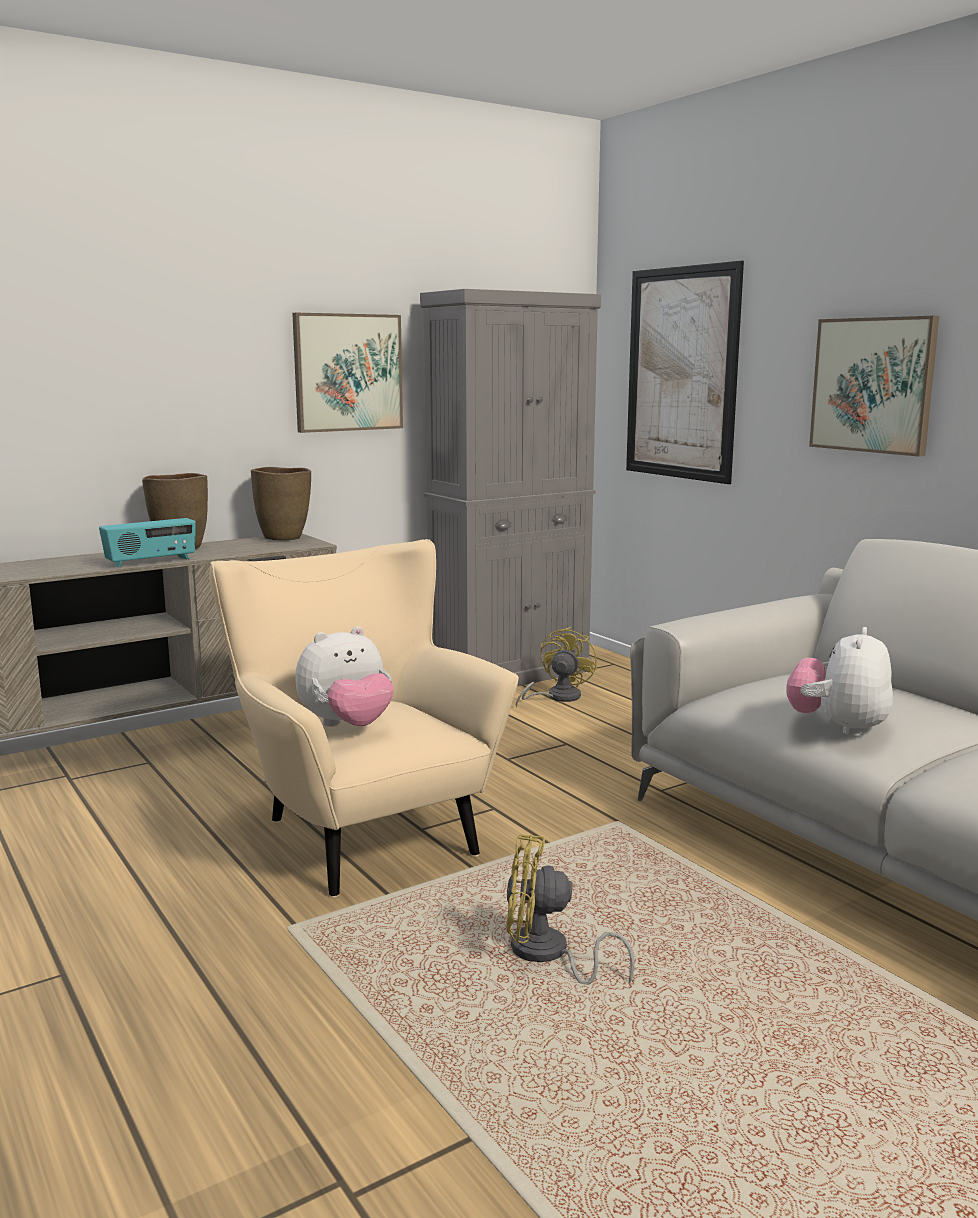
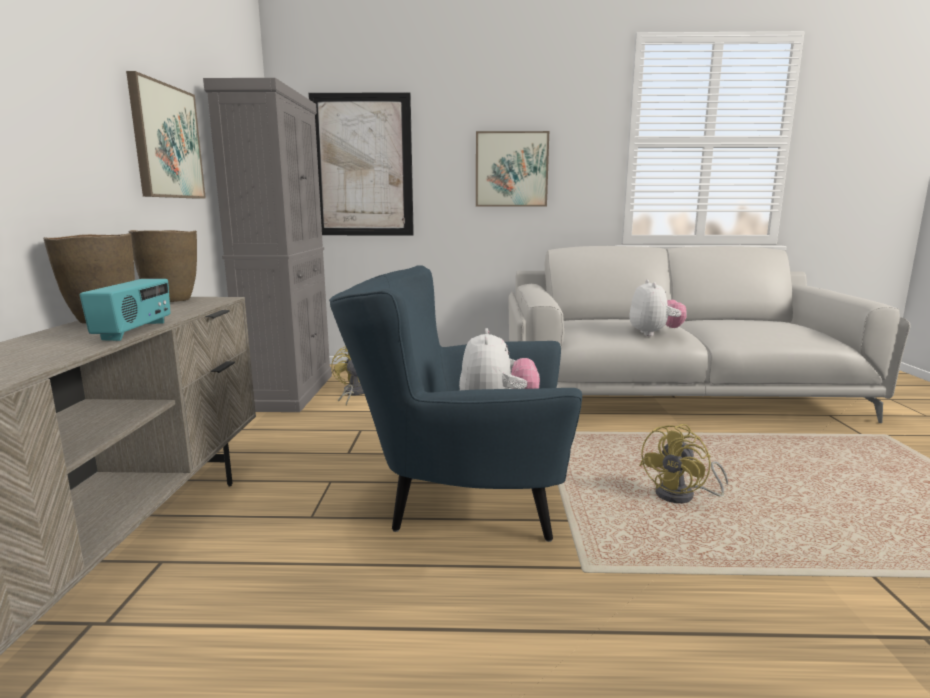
camera: 55 degrees left, 0 degrees up
(360, 831) = (458, 503): beige armchair -> blue armchair
(838, 728) = (654, 334): plush toy -> plush toy turned 150 degrees counterclockwise

